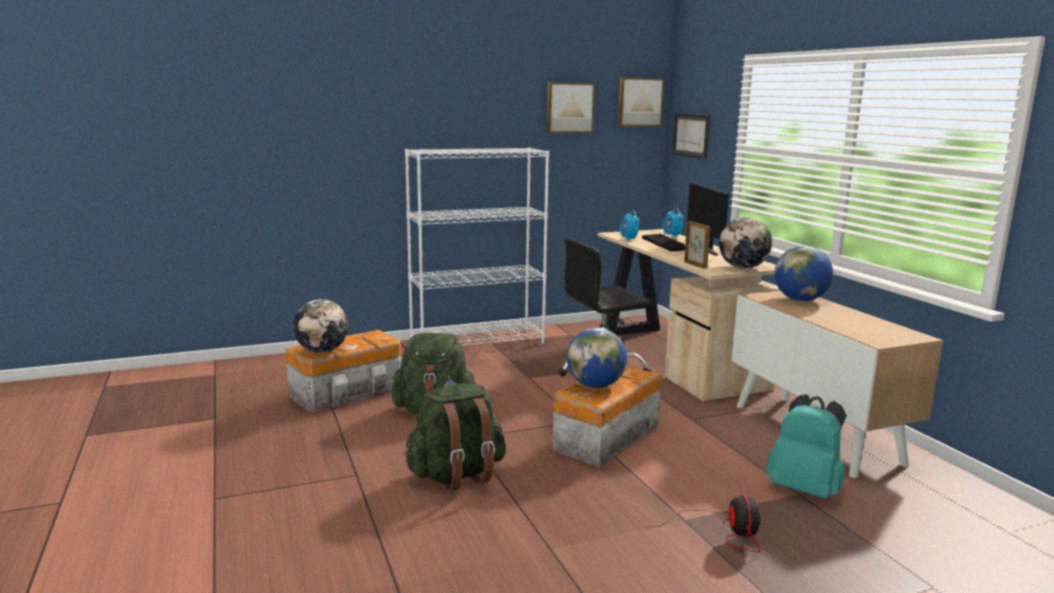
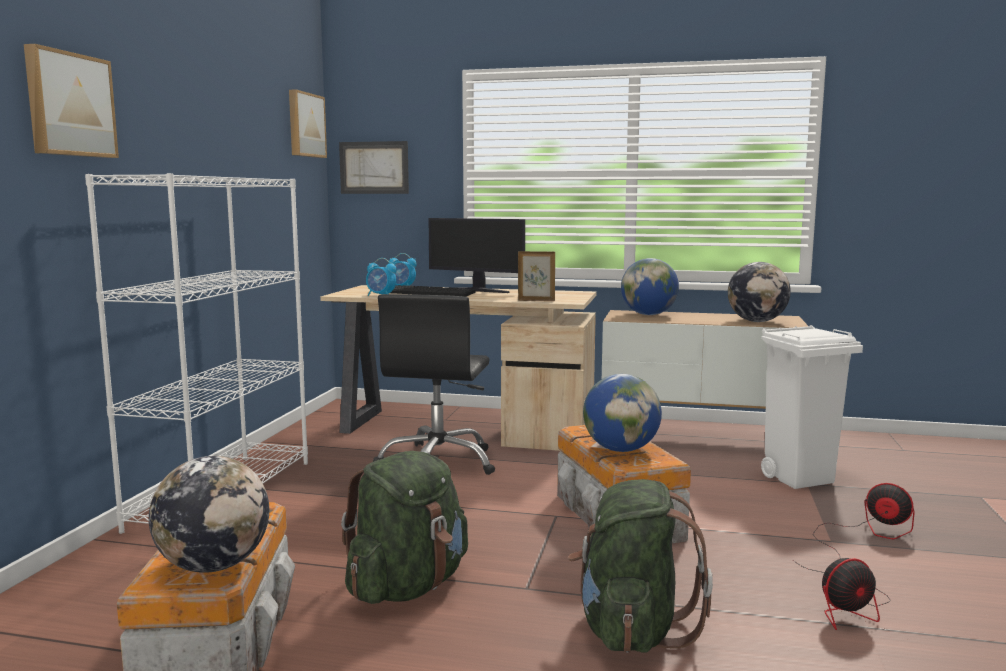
camera: 55 degrees left, 5 degrees down
(569, 107) = (251, 124): picture -> picture (69, 105)
(573, 538) = (847, 606): none -> fan
(743, 267) = (571, 296): globe -> globe (757, 321)
(805, 489) = (800, 479): turquoise backpack -> white trash can

